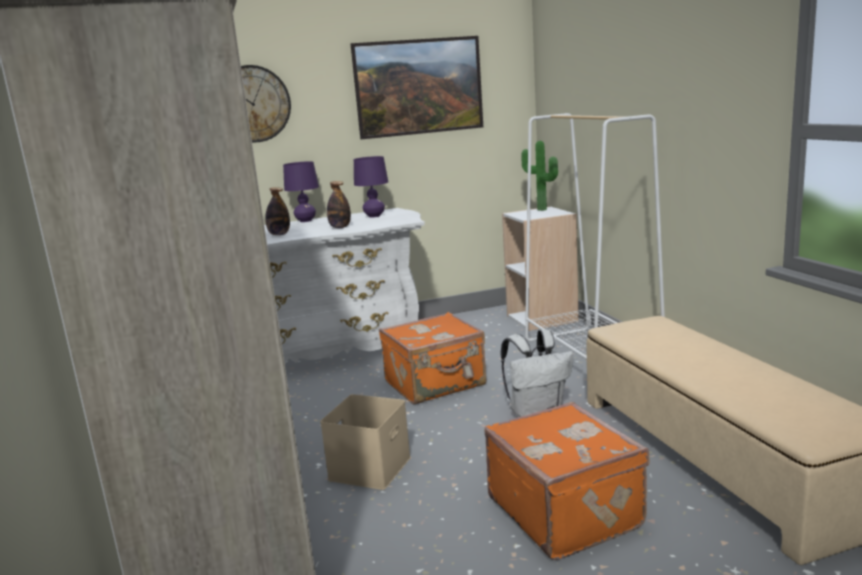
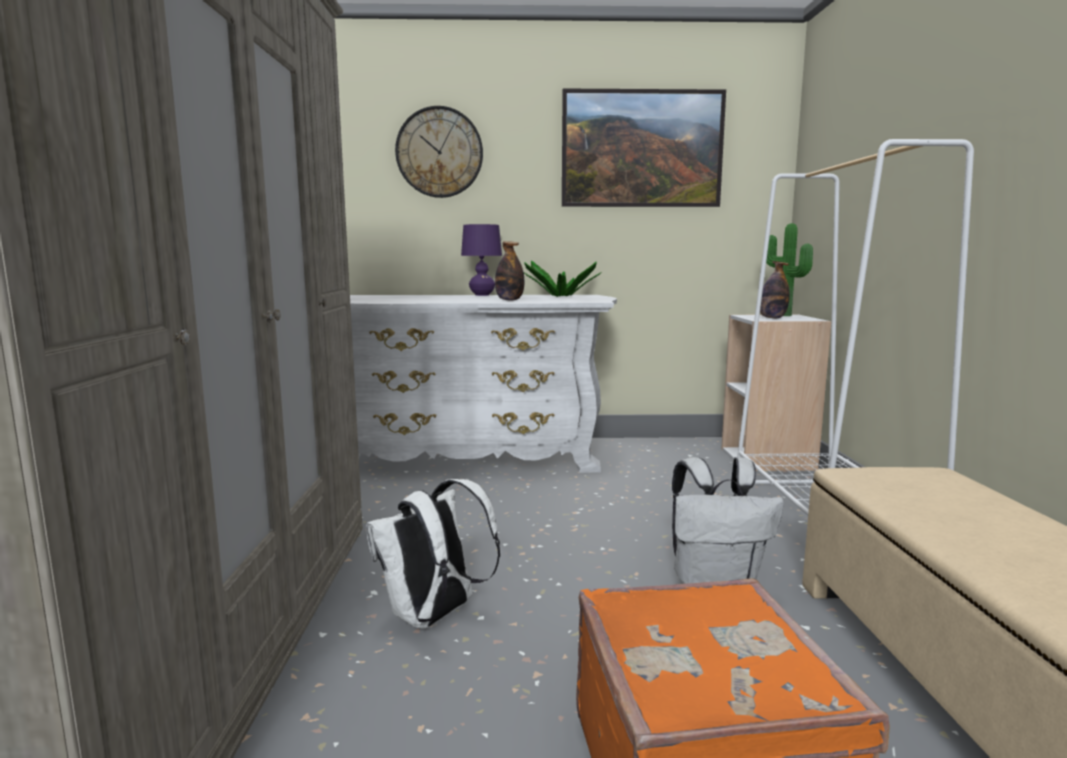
camera: 15 degrees right, 5 degrees down
(279, 234) = (435, 299): bottle -> bottle (772, 318)
(370, 469) = (434, 616): beige storage box -> white backpack
(374, 216) = (561, 297): purple table lamp -> potted plant
(436, 384) = (590, 515): orange suitcase -> none

